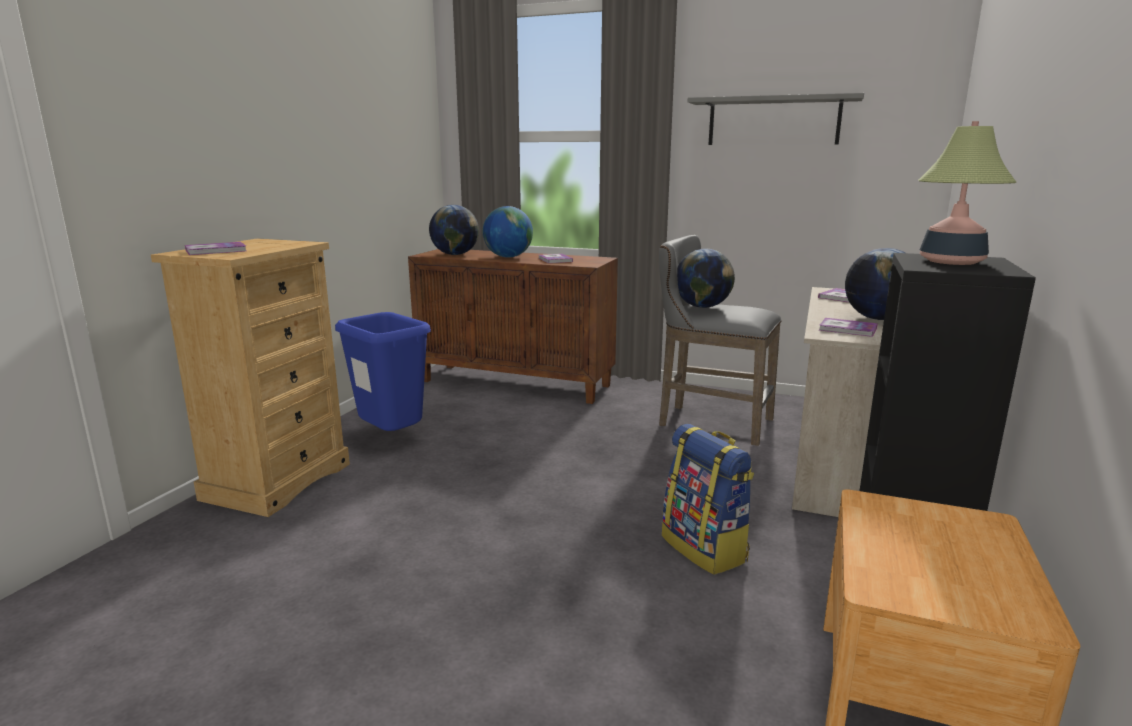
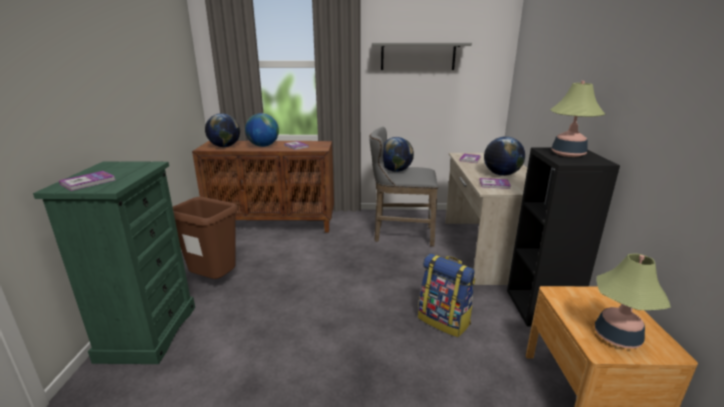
camera: 20 degrees left, 5 degrees up
(277, 481) = (148, 332): beige dresser -> green dresser
(392, 440) = (215, 281): blue trash can -> brown trash can
(933, 577) = (617, 336): none -> table lamp

